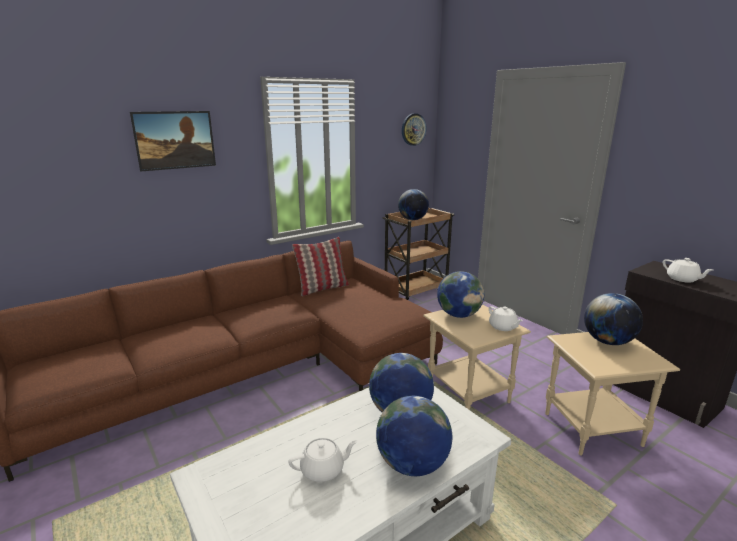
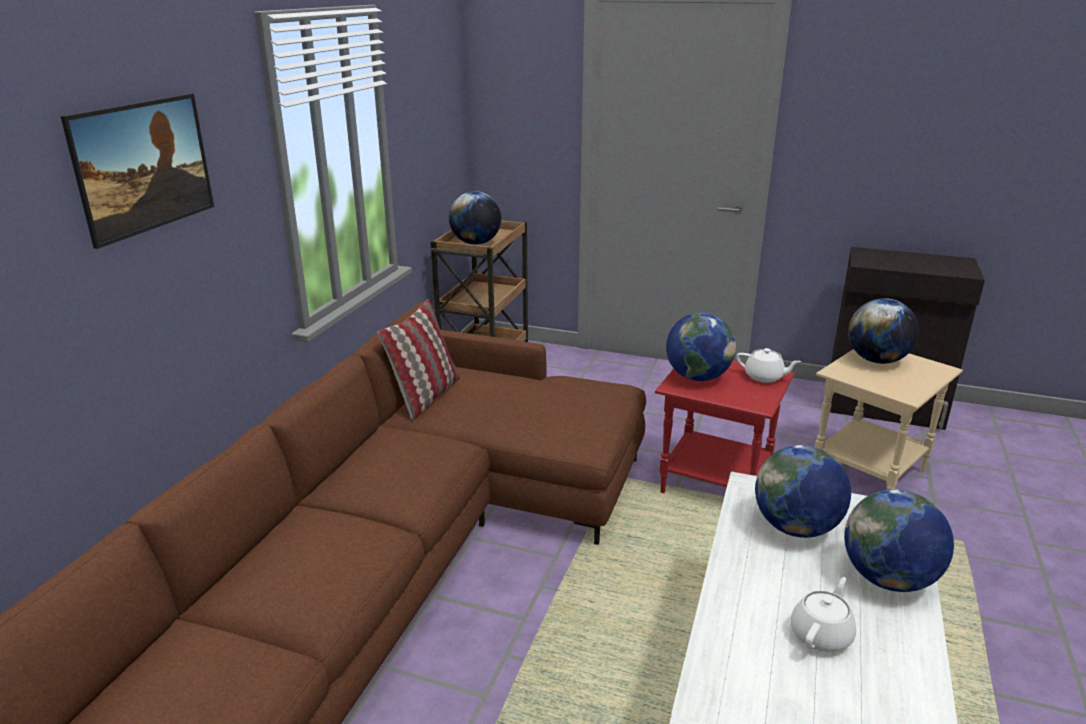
camera: 35 degrees left, 5 degrees up
(413, 129) = (445, 86): wall clock -> none
(469, 394) = (716, 485): beige side table -> red side table
(682, 279) = (907, 264): white teapot -> none

